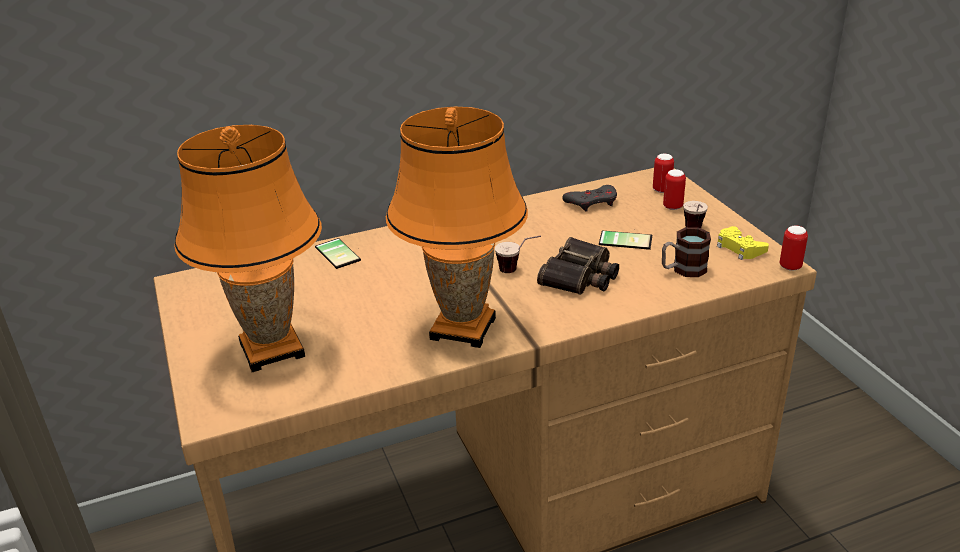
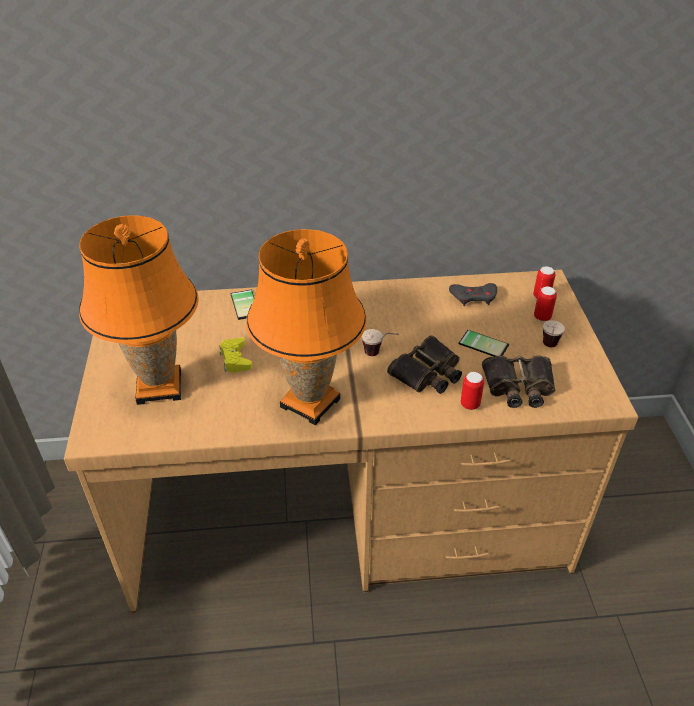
camera: 15 degrees right, 10 degrees up
(683, 270) = (518, 387): mug -> binoculars
(739, 248) = (580, 375): yellow game controller -> yellow game controller (235, 359)
(790, 266) = (616, 406): can -> can (470, 404)

